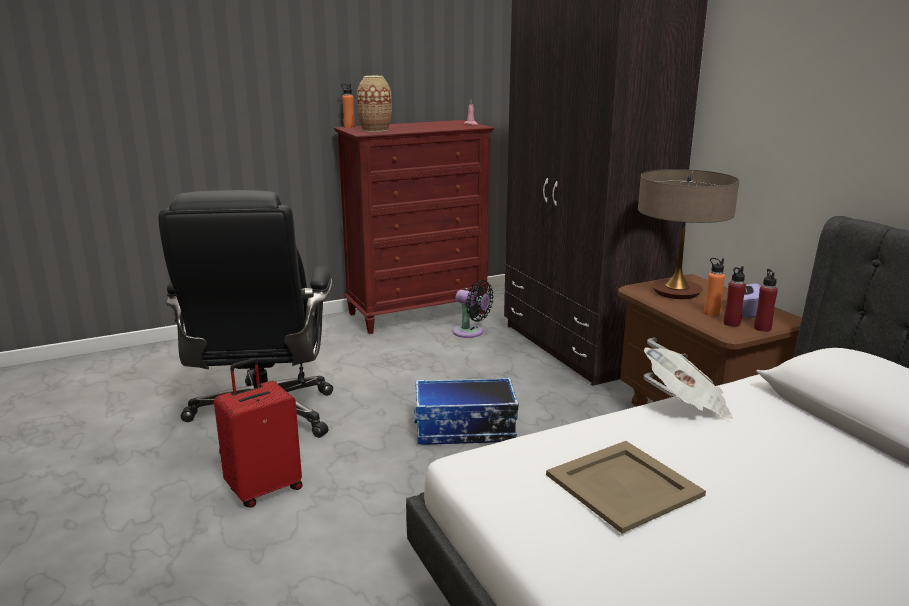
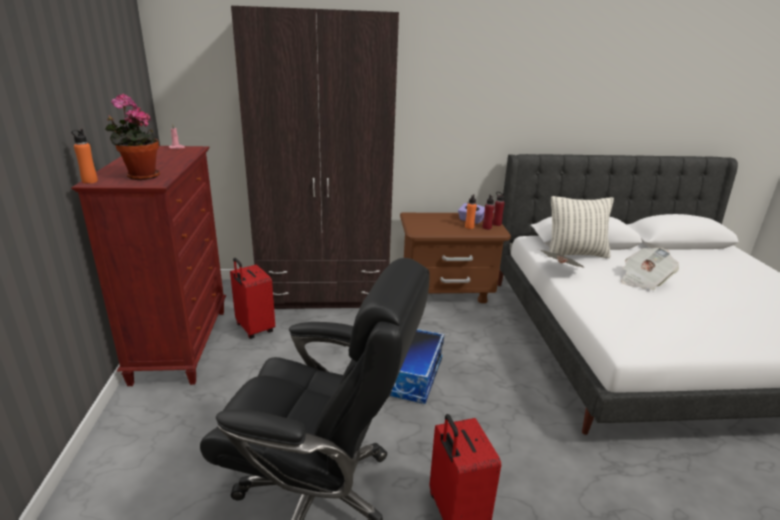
camera: 70 degrees left, 5 degrees up
(375, 130) = (140, 176): vase -> potted plant
(471, 332) = (254, 329): black fan -> red suitcase
(625, 485) = (653, 309): beige tray -> none
(676, 292) = (431, 225): table lamp -> none
(761, 484) = (643, 280): none -> newspaper
(788, 415) = (575, 254): none -> pillow

